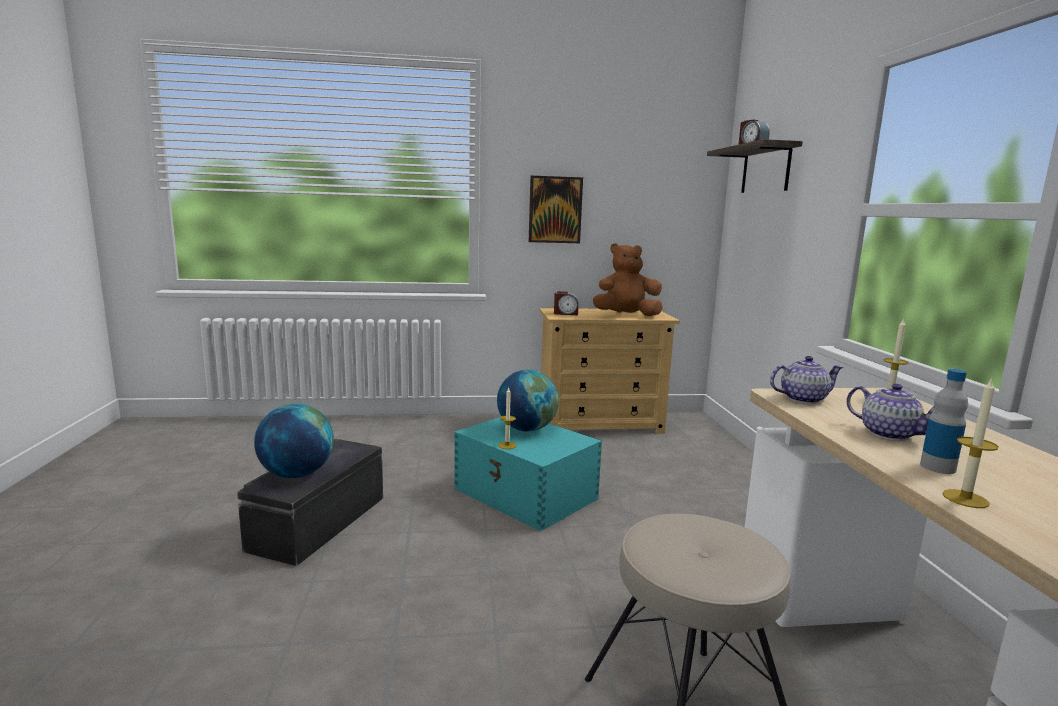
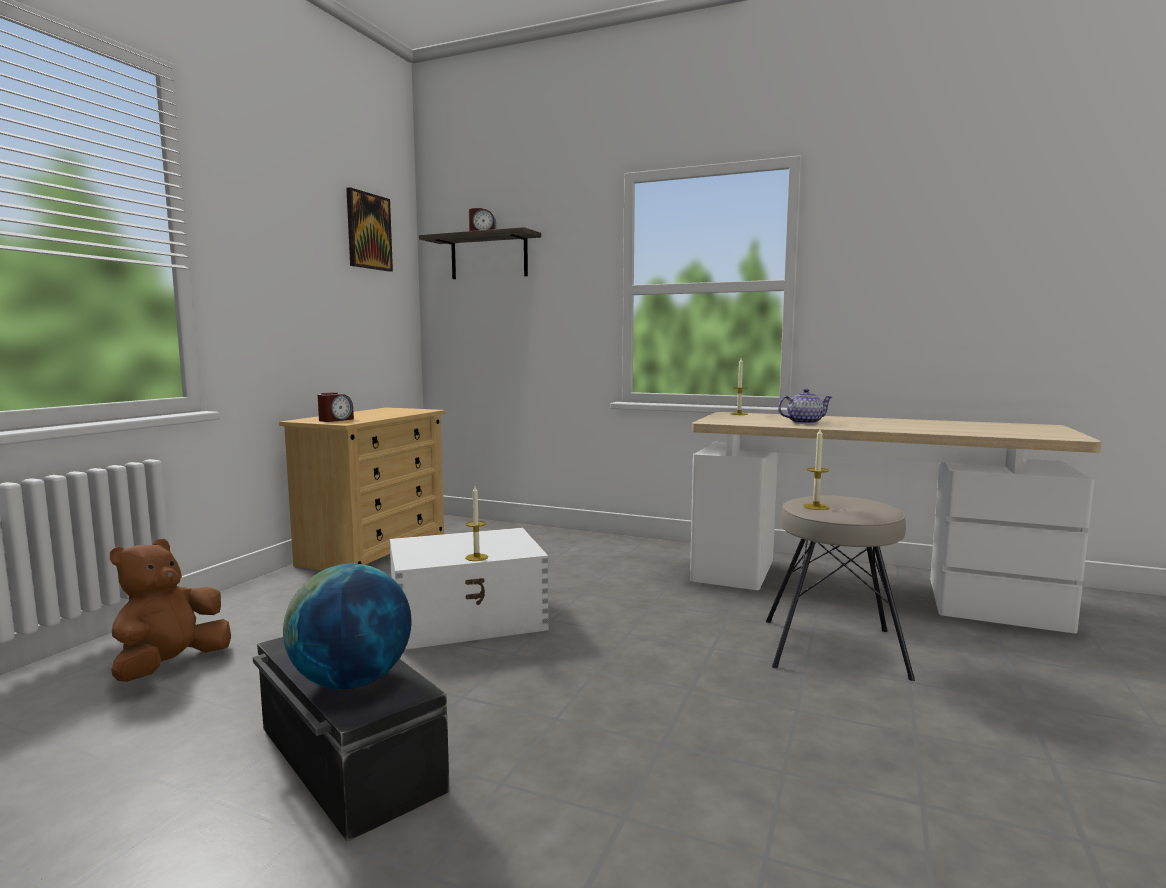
camera: 60 degrees left, 5 degrees down
(526, 429) = (448, 543): globe -> none
(526, 494) = (469, 618): turquoise storage box -> white storage box
(555, 210) = (280, 290): picture -> picture (368, 231)
(626, 315) = (393, 413): brown plush toy -> brown plush toy (170, 666)
(802, 399) = (726, 421): teapot -> none
(937, 467) = (859, 426): bottle -> none
(965, 498) = (902, 429): candle -> candle (816, 507)

